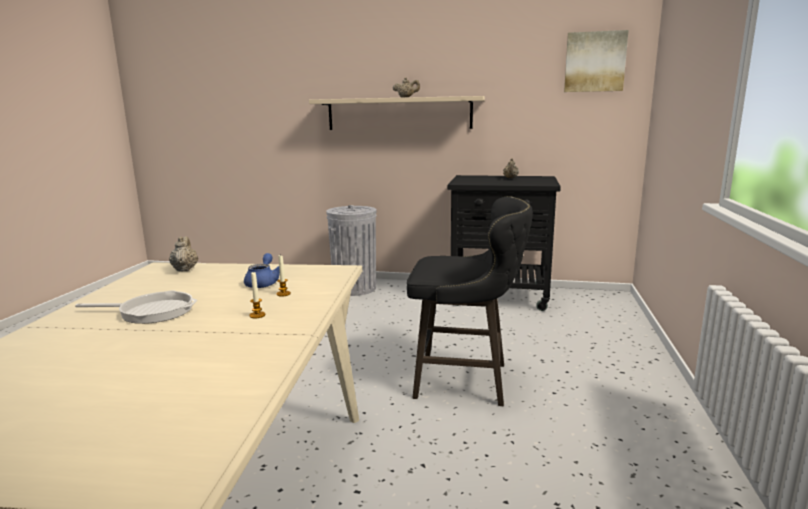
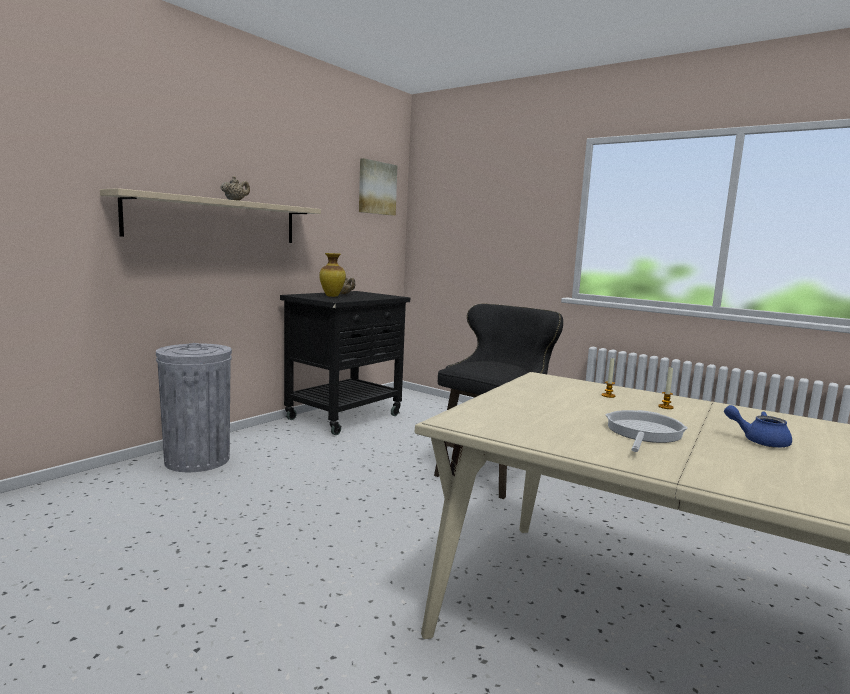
camera: 65 degrees left, 5 degrees down
(185, 269) = (482, 413): beige teapot -> none
(263, 283) = (568, 396): blue teapot -> blue teapot (758, 441)
(486, 179) = (332, 296): none -> vase

